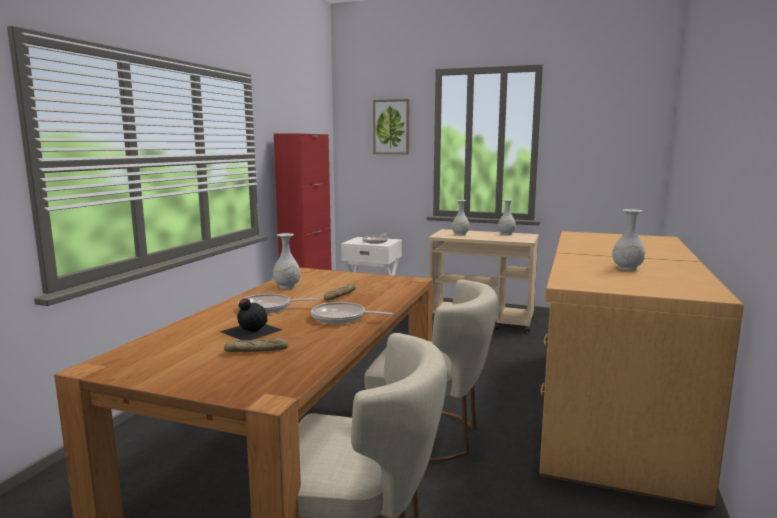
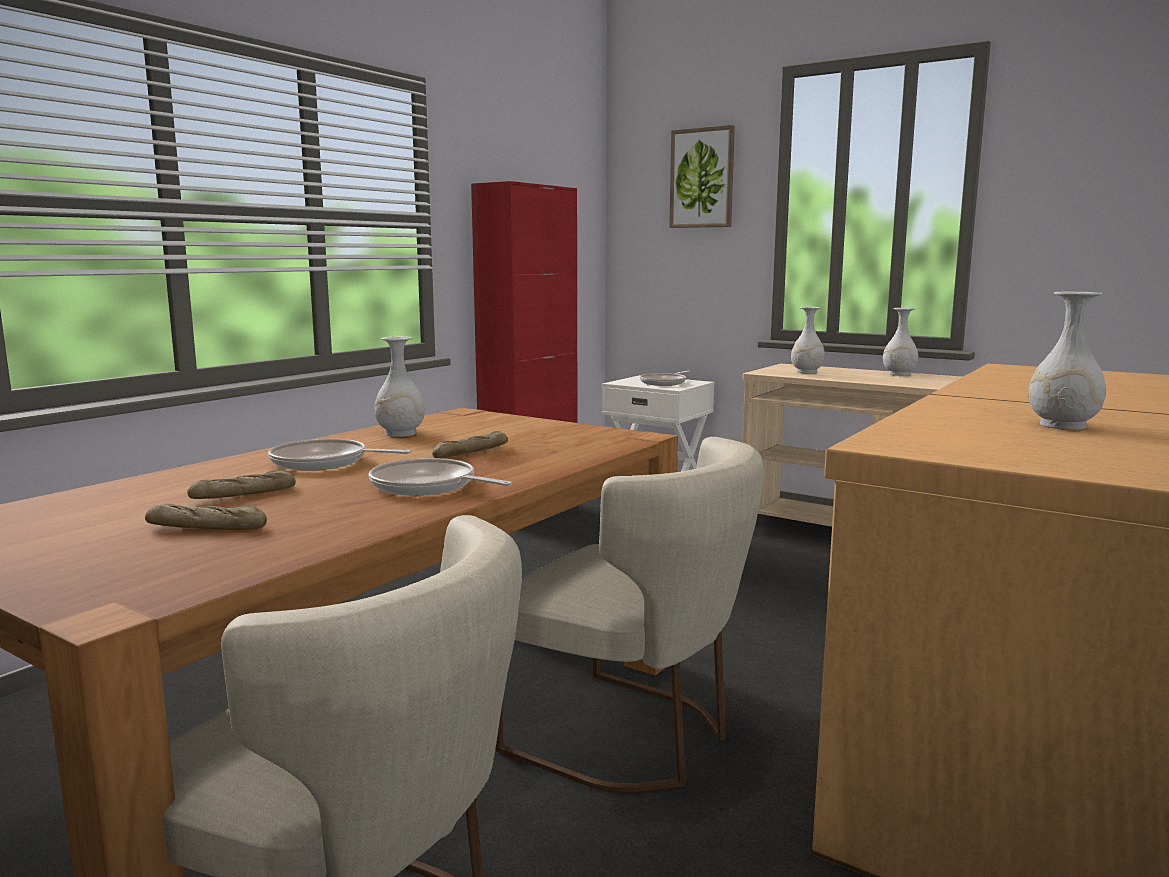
camera: 15 degrees right, 0 degrees up
(250, 330) = (244, 495): black bottle -> bread

